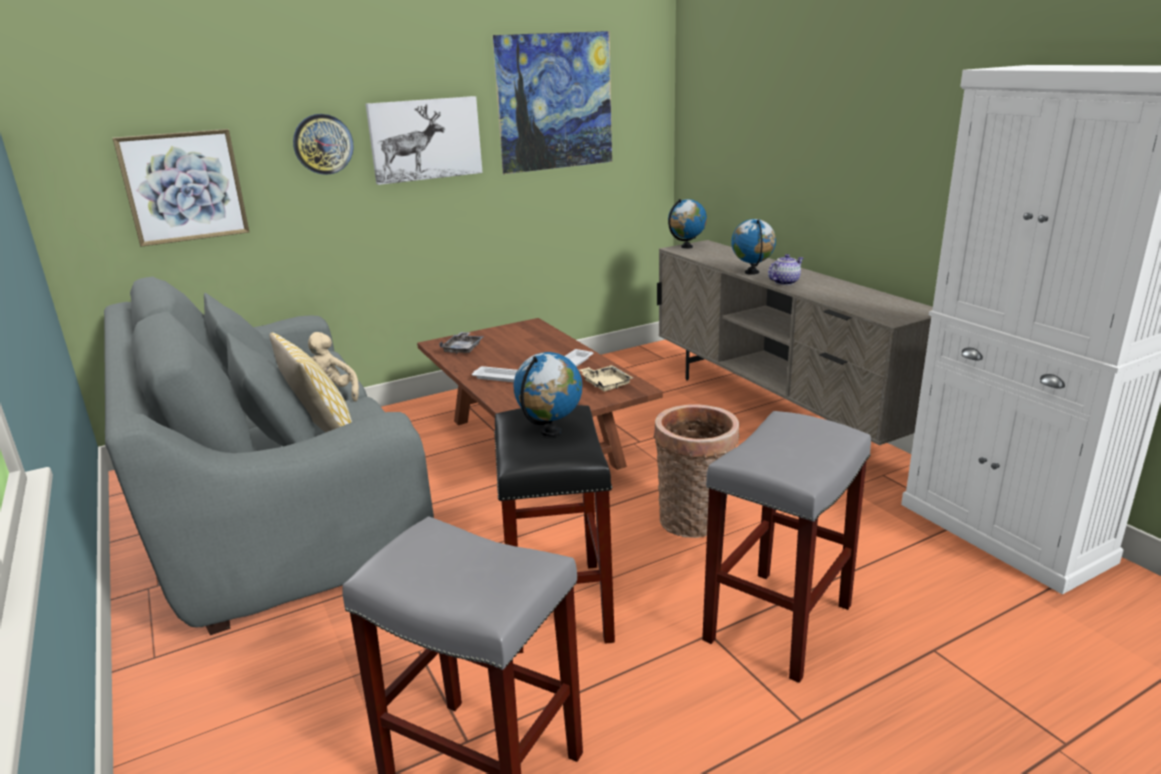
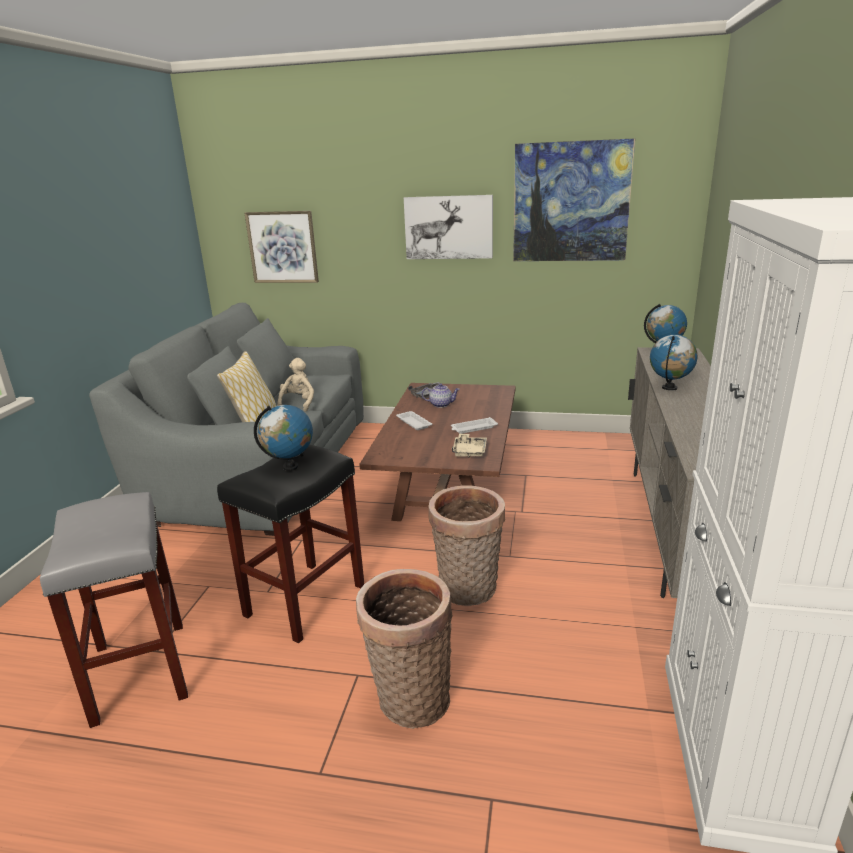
camera: 40 degrees right, 0 degrees up
(323, 144) = (372, 225): wall clock -> none
(778, 624) = (409, 698): grey stool -> basket
(784, 282) = (679, 404): teapot -> teapot (441, 404)

